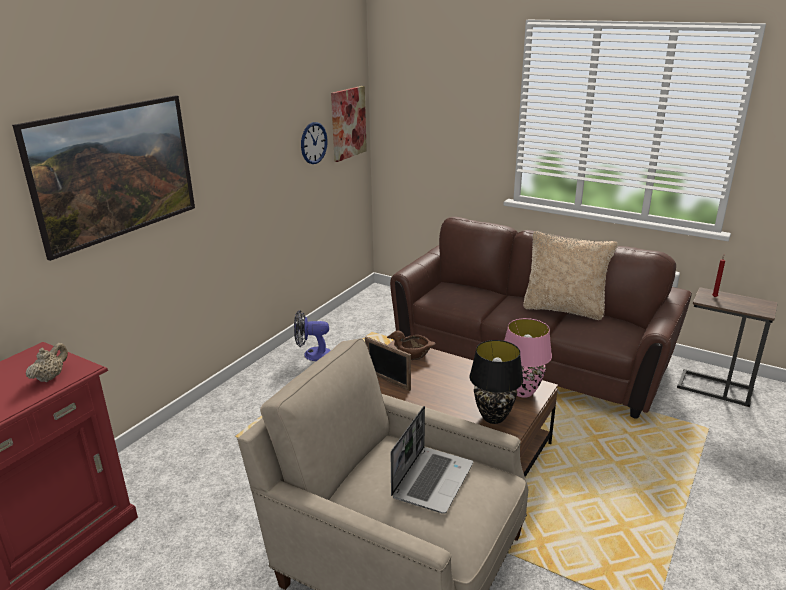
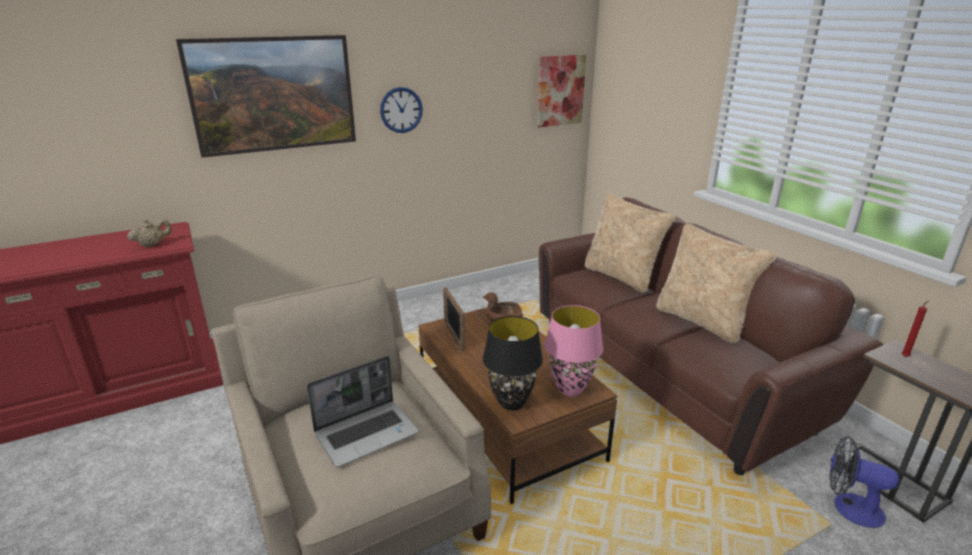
camera: 30 degrees right, 0 degrees up
(312, 354) = (465, 304): fan -> fan (849, 507)
(313, 143) = (510, 104): wall clock -> wall clock (401, 110)
(471, 290) = (621, 279): none -> beige pillow

